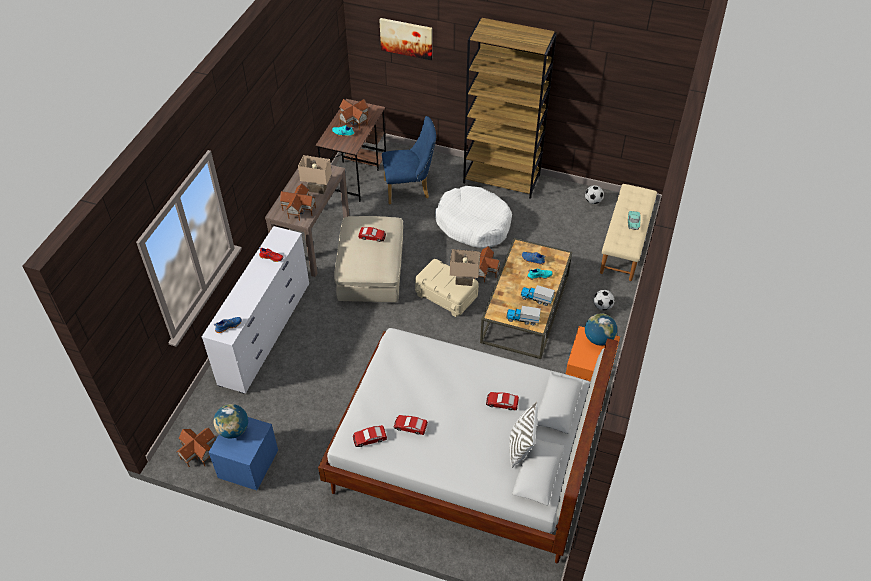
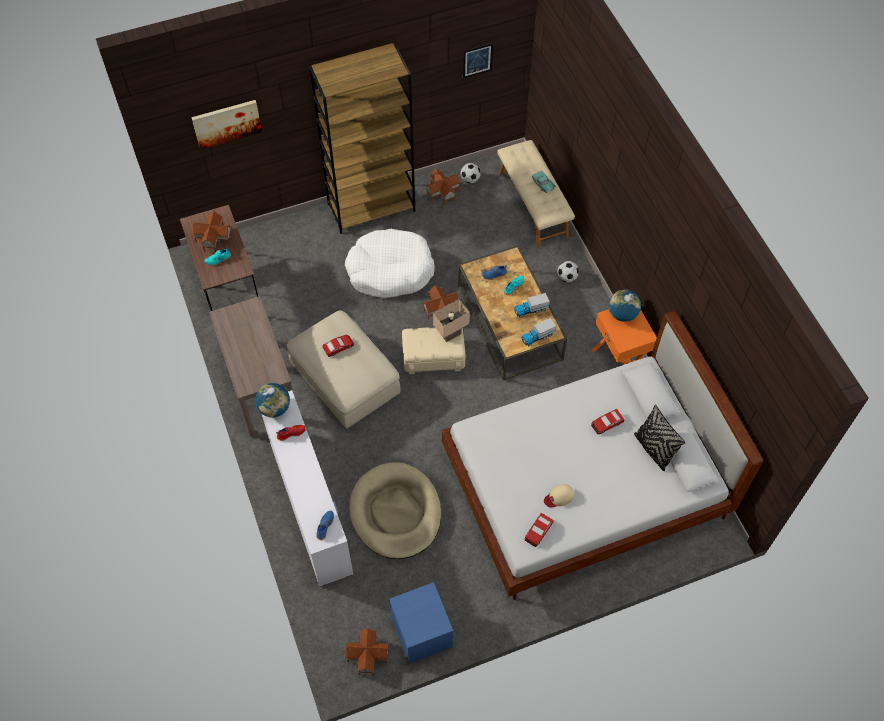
camera: 40 degrees left, 10 degrees up
(233, 430) = (408, 612): globe -> globe (274, 408)
(299, 209) = (262, 367): toy house -> toy house (443, 192)
(314, 376) = (395, 512): none -> beige dog bed
(318, 189) = (257, 334): beige table lamp -> none
(410, 189) = (298, 272): blue chair -> none
(410, 426) = (559, 497): toy car -> beige cap
(520, 447) = (654, 449): white pillow -> black pillow
(629, 89) = (477, 60): none -> picture

